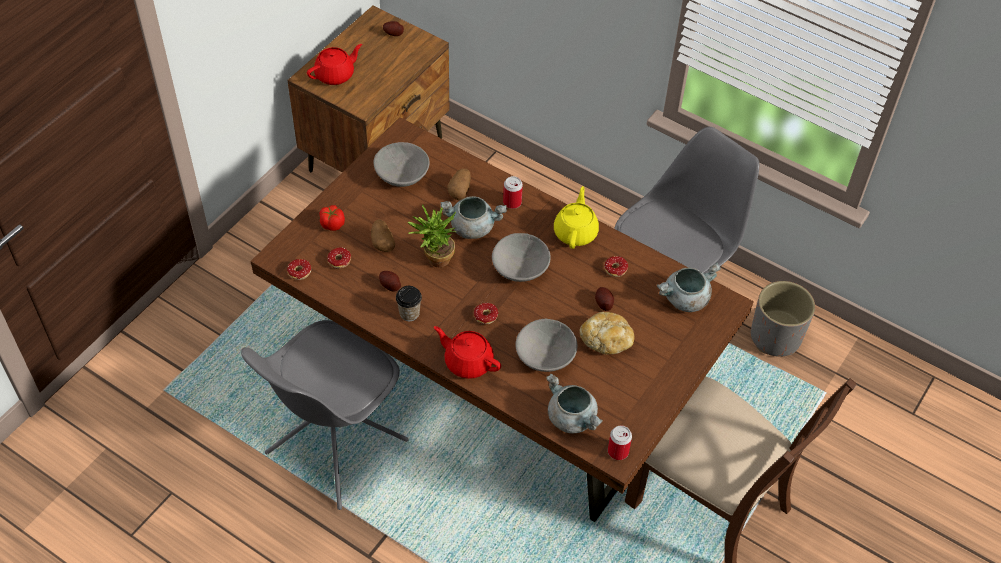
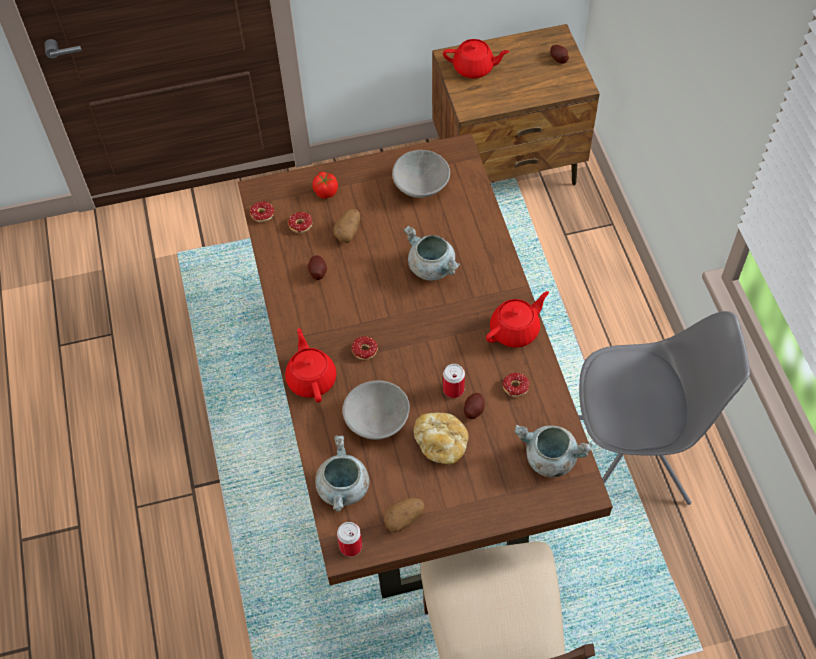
camera: 45 degrees right, 5 degrees up
(334, 448) = (248, 384): grey chair -> none
(409, 313) = (308, 306): cup -> none
(434, 260) = (373, 274): potted plant -> none
(460, 190) = (455, 228): potato -> potato (404, 518)
(512, 202) = (488, 267): can -> can (453, 389)
(520, 268) = (435, 330): grey bowl -> none
(576, 232) = (515, 330): yellow teapot -> red teapot
(775, 337) = (705, 564): grey planter -> none

